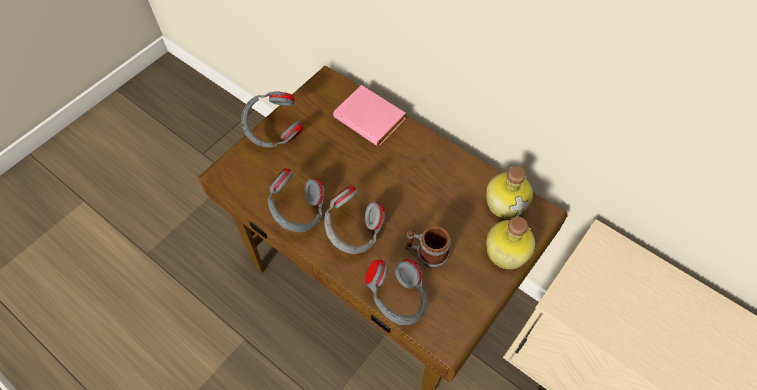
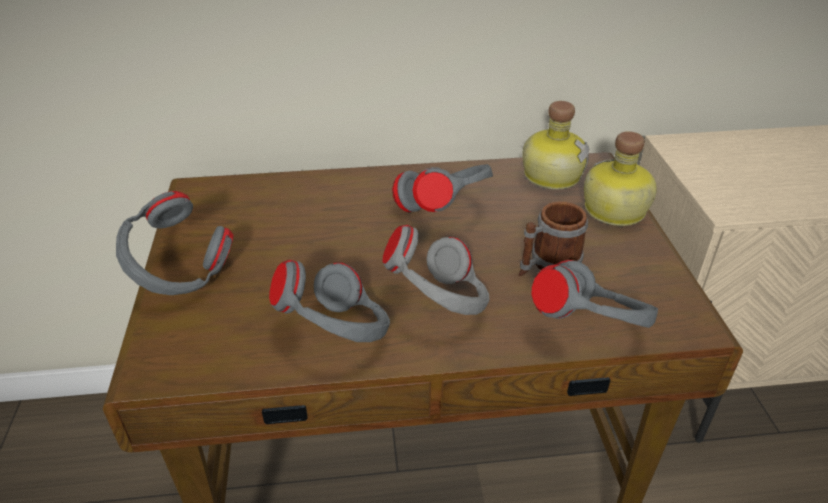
camera: 45 degrees left, 20 degrees down
(372, 119) = (307, 192): pink book -> none
(420, 182) = (444, 211): none -> grey headphones

